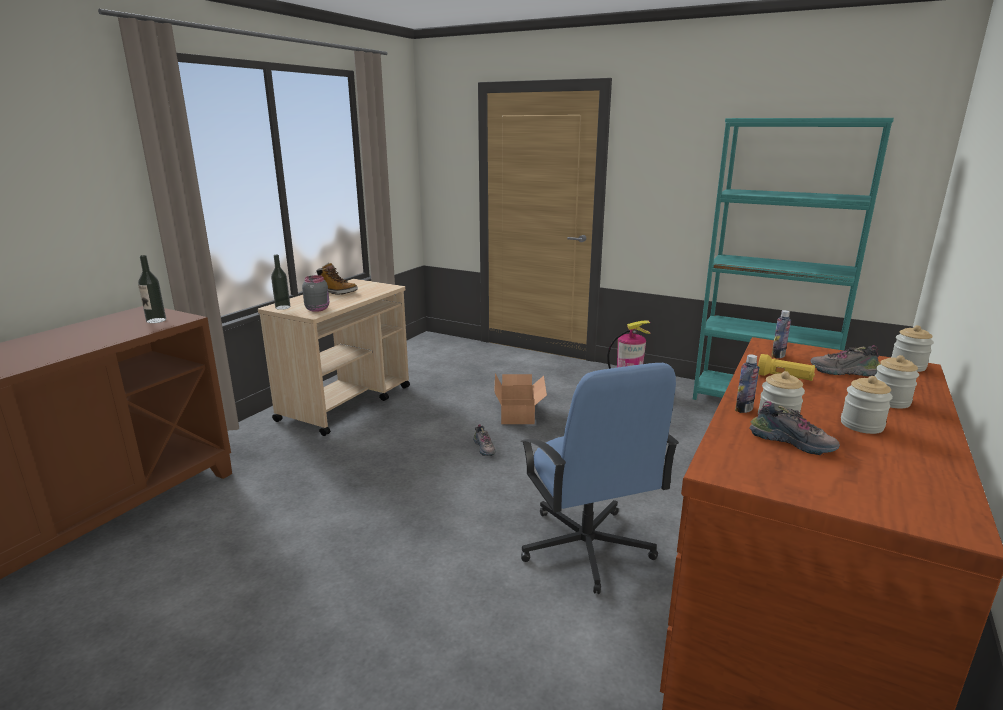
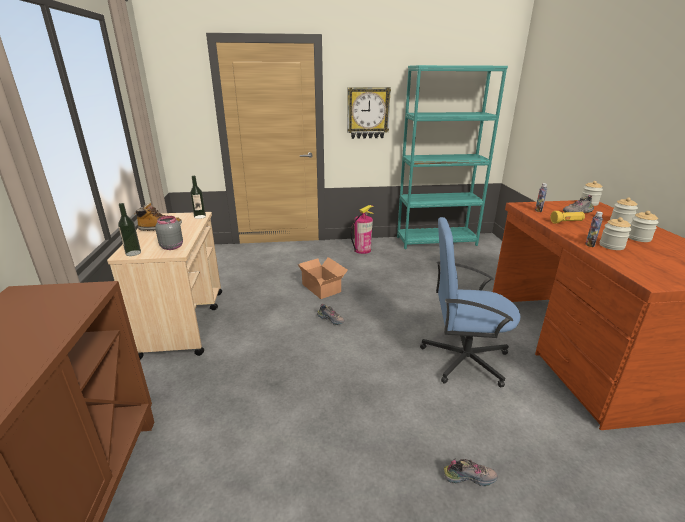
camera: 35 degrees left, 5 degrees up
(156, 320) = (63, 300): bottle -> bottle (200, 217)
(586, 548) = (463, 359): blue office chair -> blue office chair turned 150 degrees clockwise
(668, 186) = (368, 113): none -> wall clock
(792, 442) = (640, 256): shoe -> shoe (469, 477)

